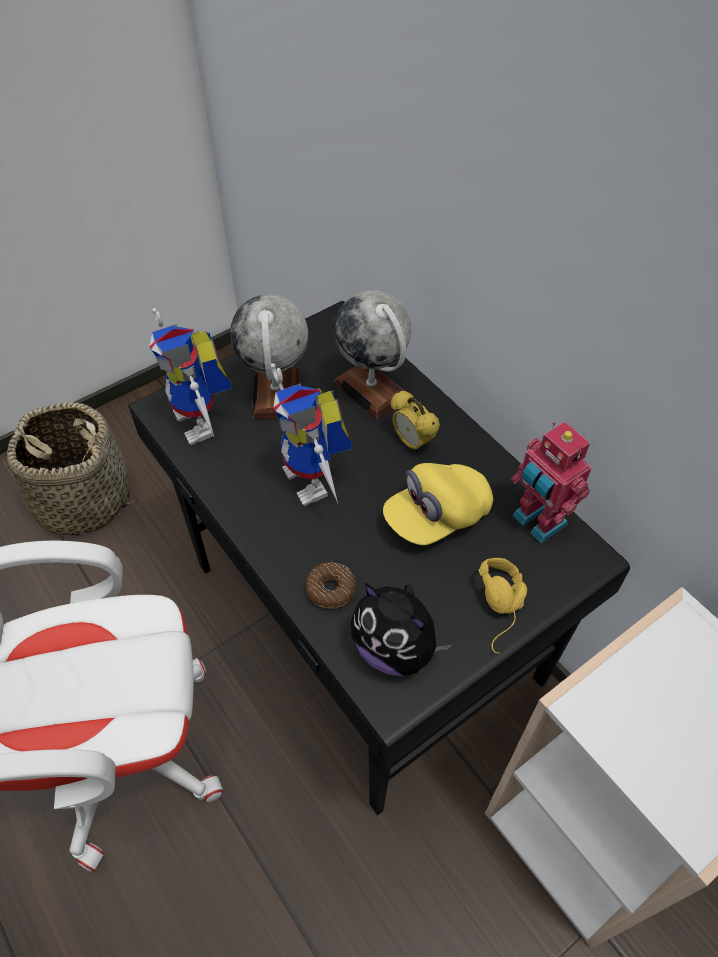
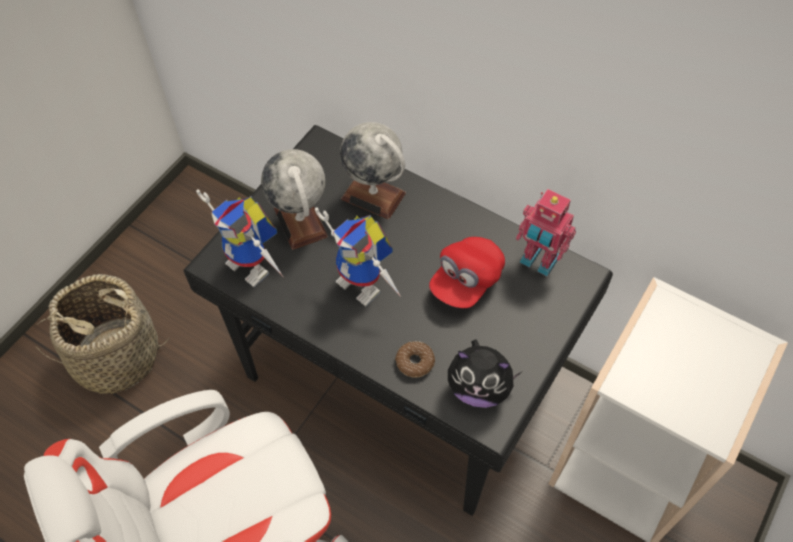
camera: 20 degrees left, 5 degrees up
(412, 443) = (424, 229): alarm clock -> none
(436, 516) = (466, 281): yellow cap -> red cap
(505, 611) = (542, 335): yellow headphones -> none

